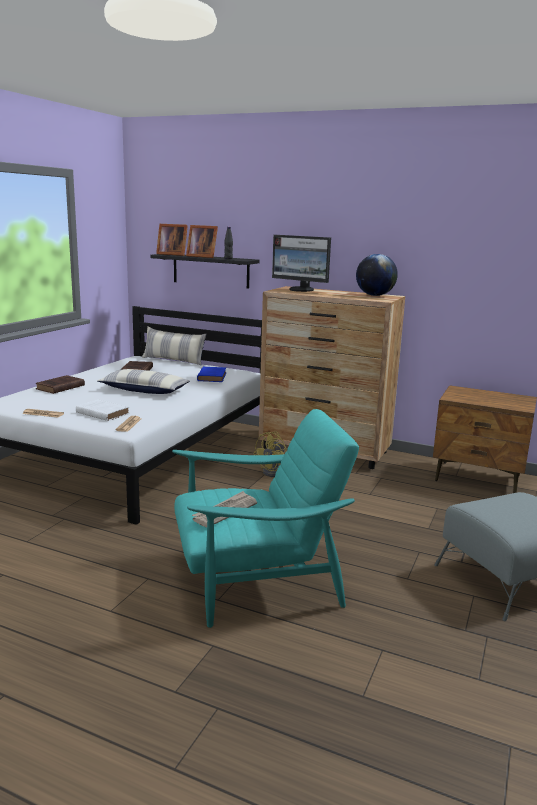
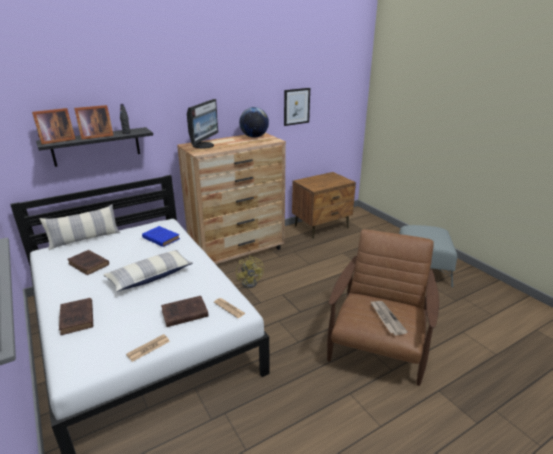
camera: 55 degrees left, 10 degrees up
(101, 413) = (183, 314): white book -> brown book
(256, 579) = (378, 346): turquoise armchair -> brown armchair
(301, 290) = (204, 145): monitor -> monitor turned 45 degrees counterclockwise
(473, 270) = (296, 106): none -> picture

